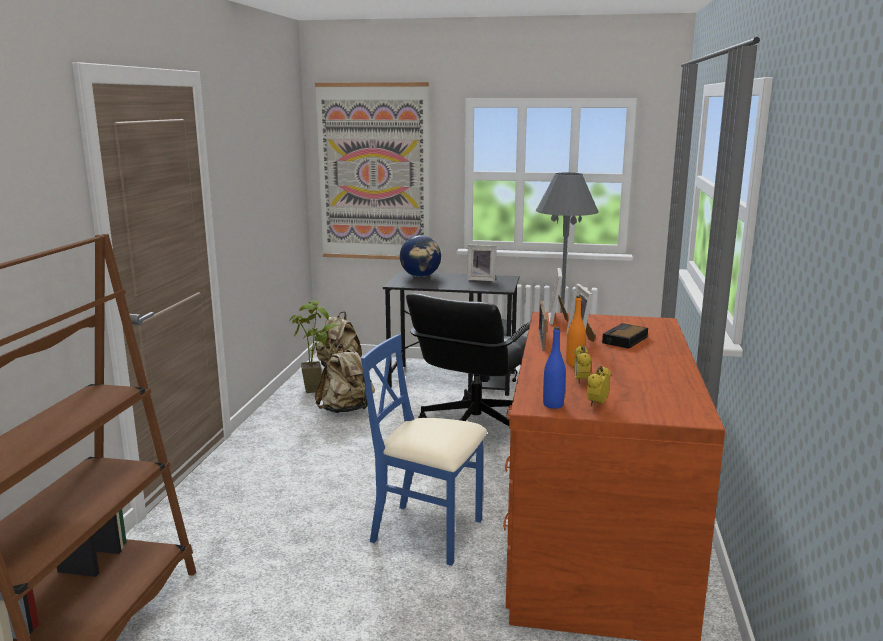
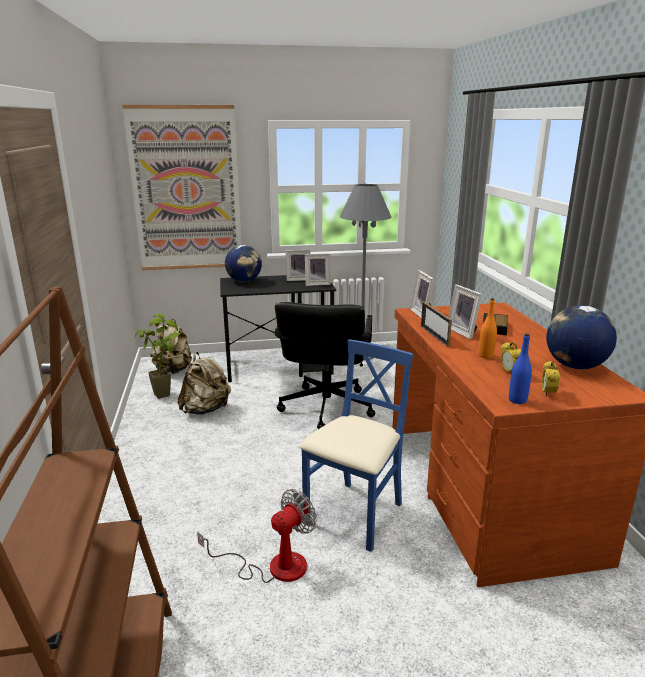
camera: 20 degrees left, 5 degrees up
(313, 558) = (273, 566): none -> fan
(428, 532) = (355, 515): blue chair -> blue chair turned 120 degrees clockwise
(498, 285) = (317, 284): none -> picture frame
(668, 385) = (574, 366): none -> globe

